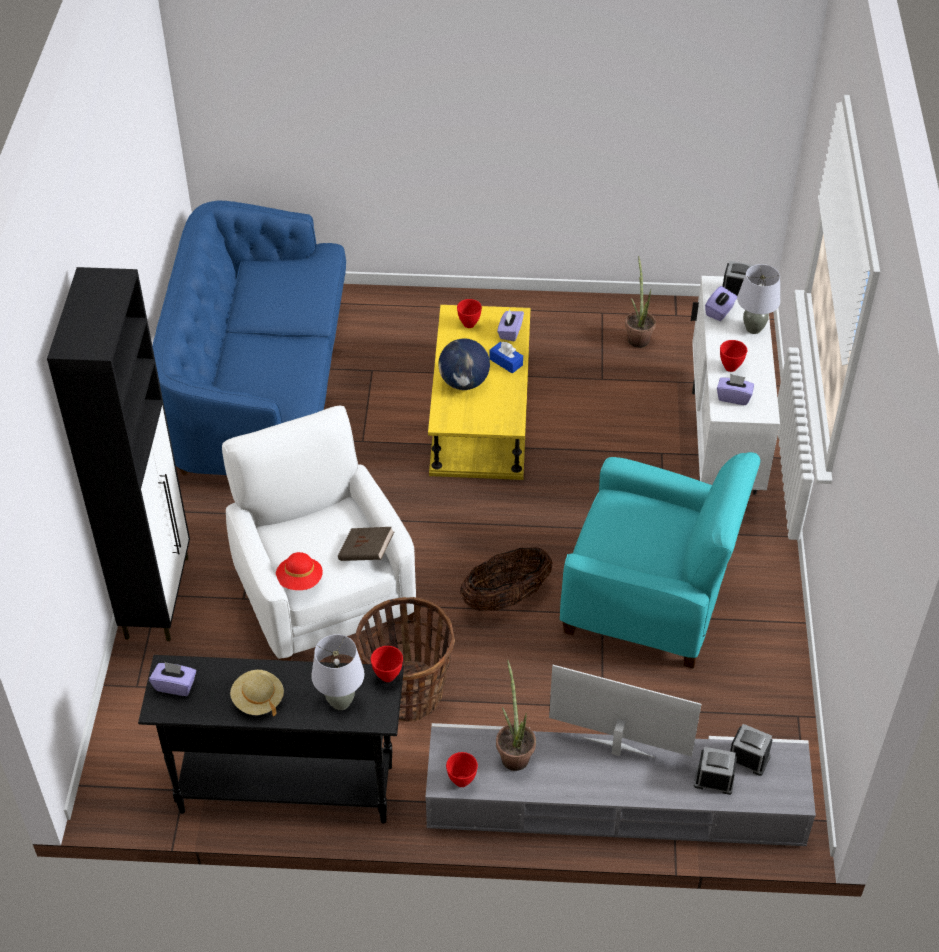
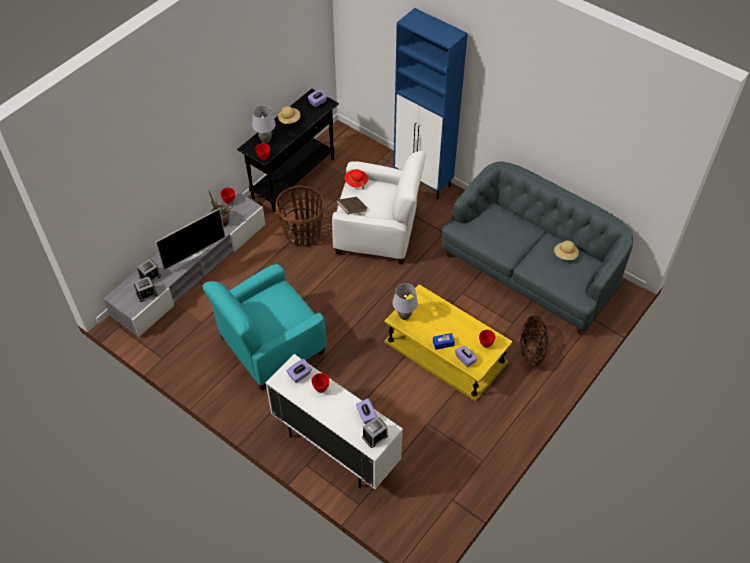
camera: 125 degrees right, 5 degrees up
(158, 596) = (423, 181): black cabinet -> blue cabinet
(260, 292) = (565, 255): none -> beige hat
(261, 389) = (531, 271): blue sofa -> grey sofa
(464, 382) = (441, 317): globe -> none
(506, 598) = (319, 293): basket -> basket (531, 350)
(637, 337) = (448, 465): potted plant -> none
(753, 328) = (339, 422): grey table lamp -> grey table lamp (404, 316)

